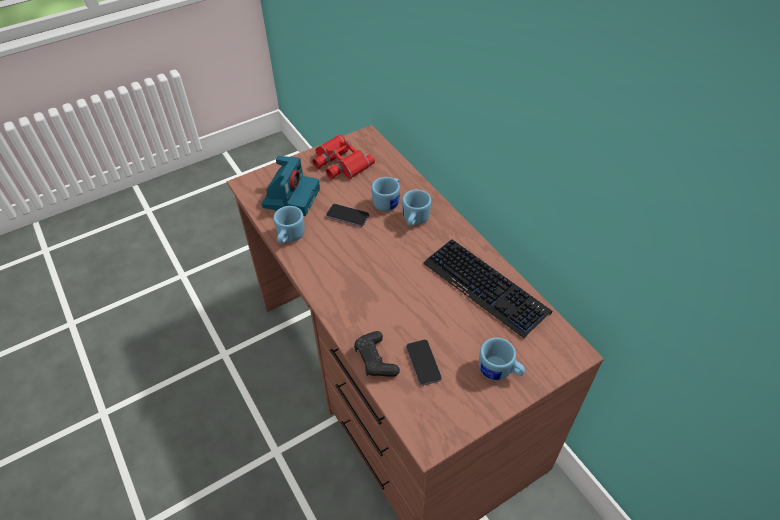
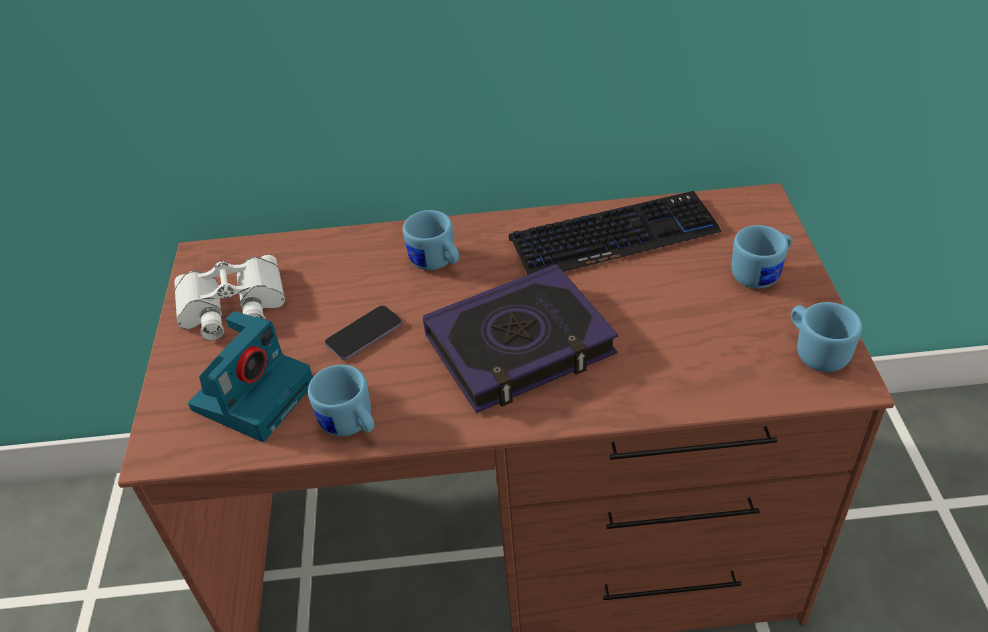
camera: 60 degrees left, 5 degrees down
(291, 197) = (254, 394): camera -> camera turned 75 degrees clockwise
(339, 163) = (232, 307): red binoculars -> white binoculars
(372, 278) = (520, 346): none -> book
(375, 360) = (680, 392): black game controller -> none
(388, 202) = (374, 278): blue mug -> blue mug (816, 351)
(423, 363) = (712, 342): phone -> none

